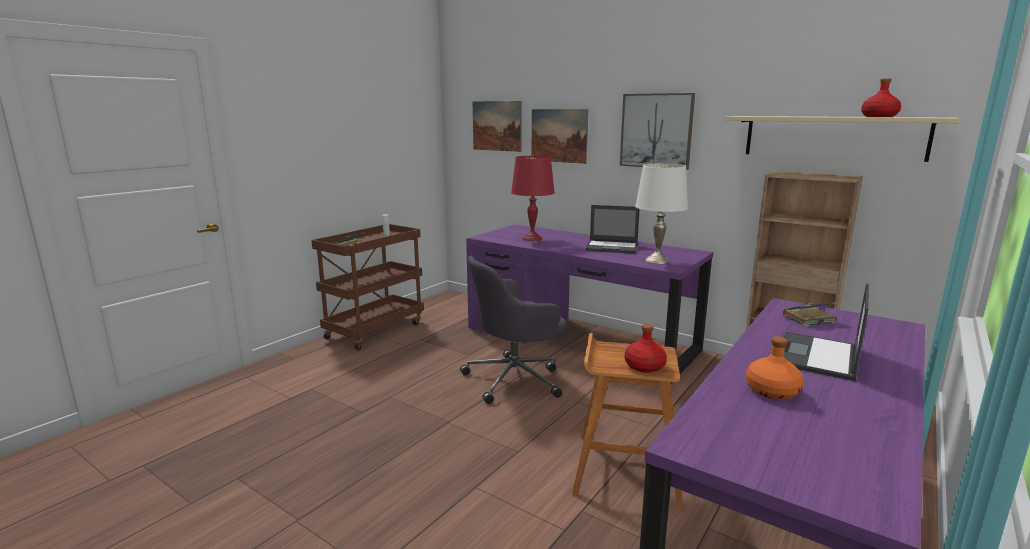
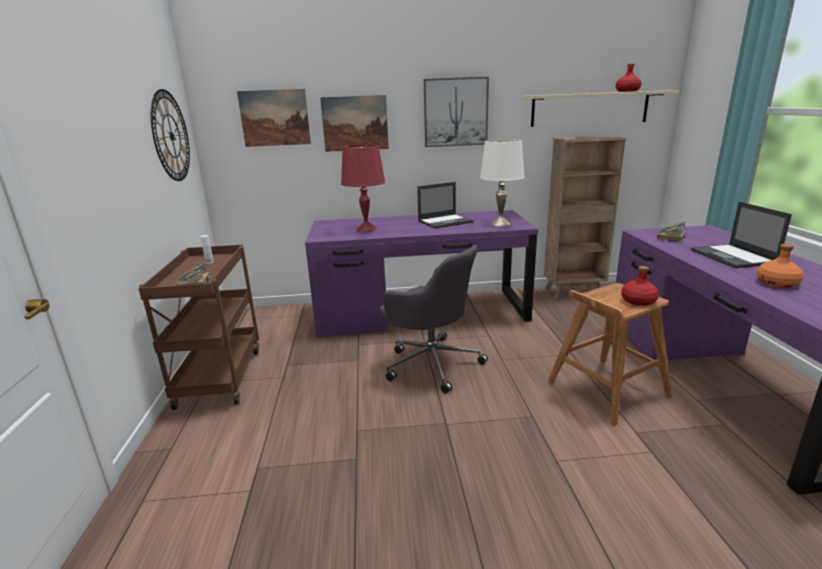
camera: 40 degrees left, 5 degrees up
(405, 135) = (171, 136): none -> wall clock
(515, 379) = (431, 362): grey office chair -> grey office chair turned 75 degrees counterclockwise

